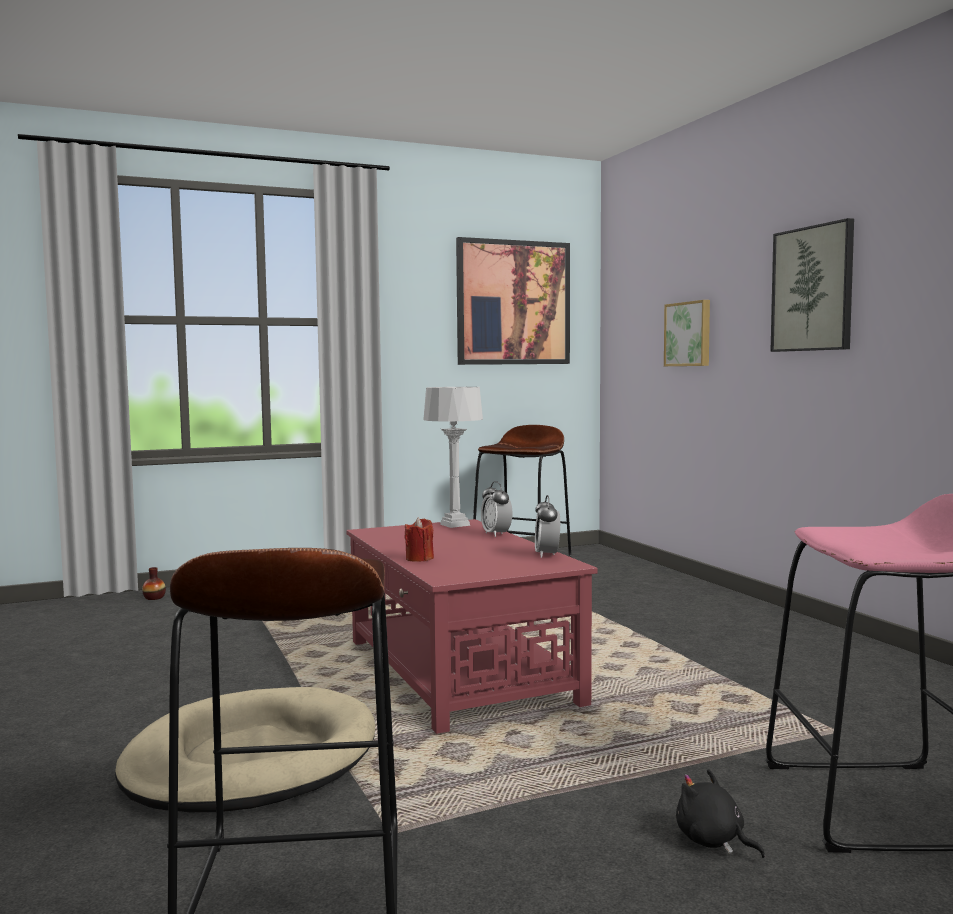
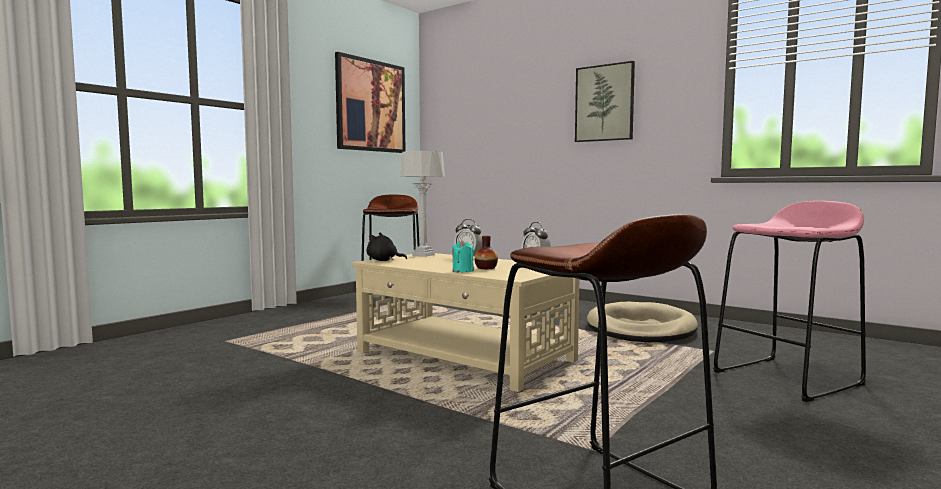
camera: 30 degrees left, 0 degrees up
(154, 598) = (114, 347): vase -> vase (486, 268)
(251, 760) = (419, 433): beige dog bed -> beige dog bed (640, 329)
(419, 558) = (463, 271): red candle -> turquoise candle
(459, 671) = (465, 357): red coffee table -> beige coffee table
(689, 334) = (503, 132): picture -> none
(713, 841) = (754, 410): black plush toy -> black plush toy (383, 260)

